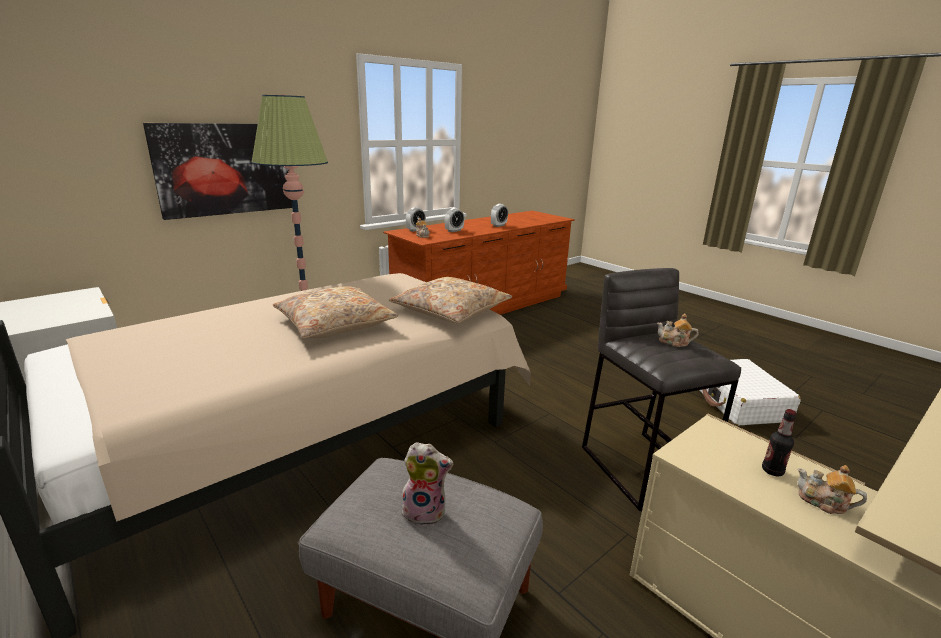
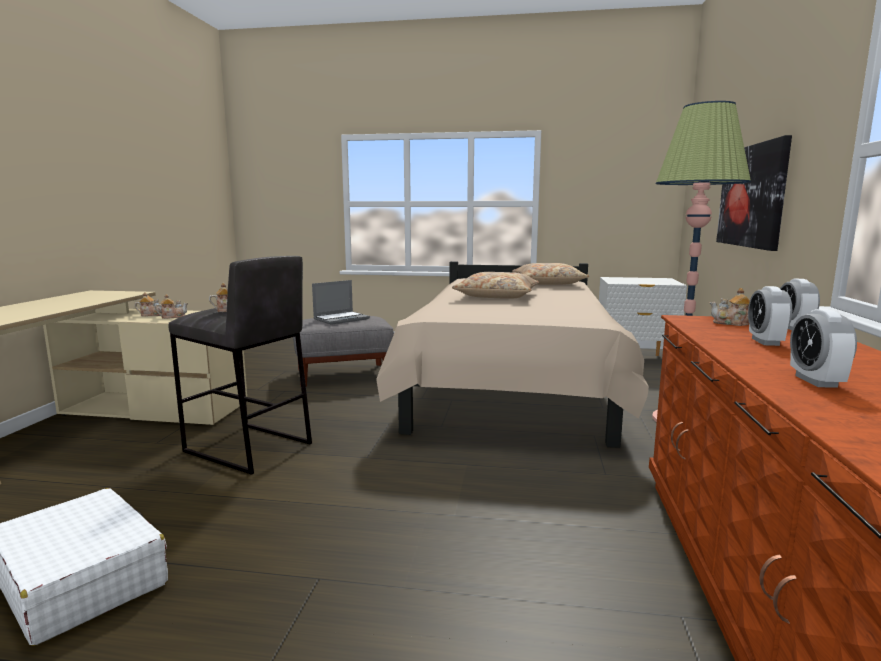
camera: 140 degrees right, 10 degrees down
(426, 511) = (341, 319): plush toy -> laptop
(451, 311) = (453, 312): beige pillow -> beige pillow (548, 283)
(772, 471) = (173, 317): bottle -> teapot

